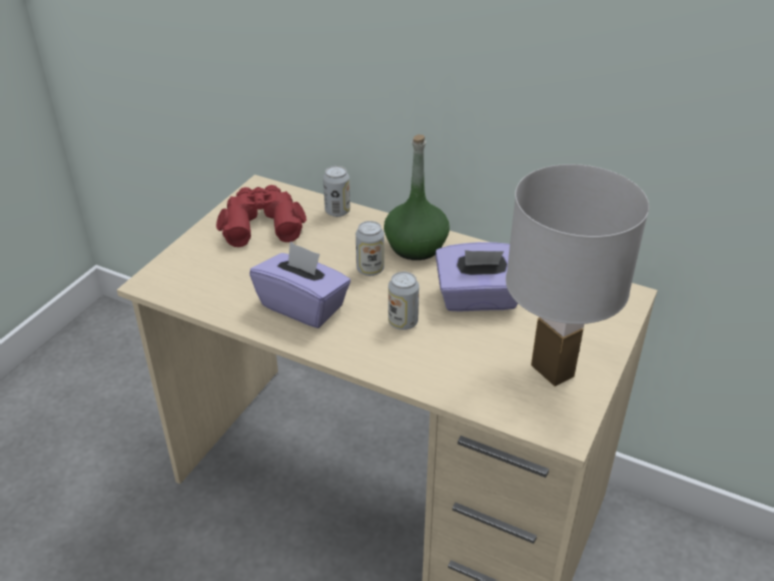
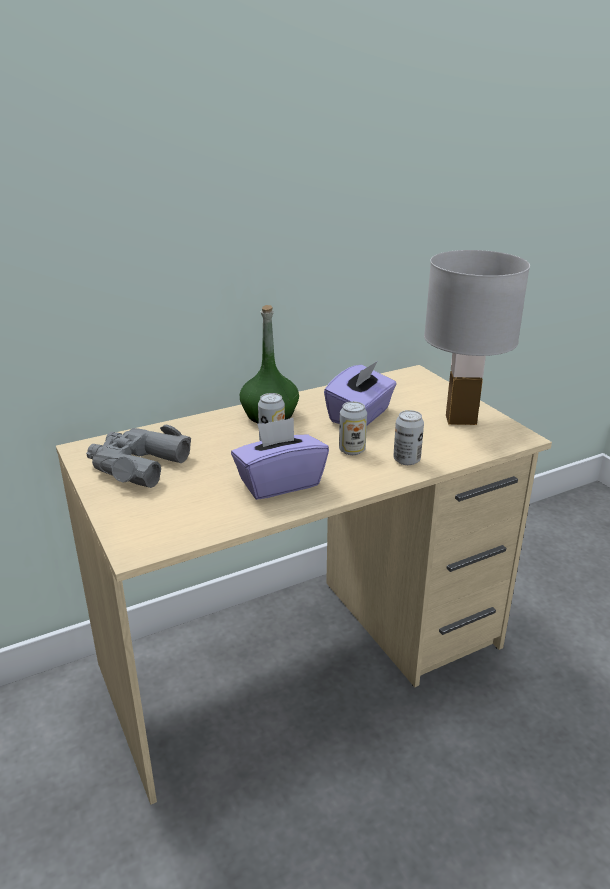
camera: 55 degrees left, 10 degrees down
(261, 223) = (136, 465): red binoculars -> grey binoculars
(337, 211) = (176, 428): can -> can (406, 460)

